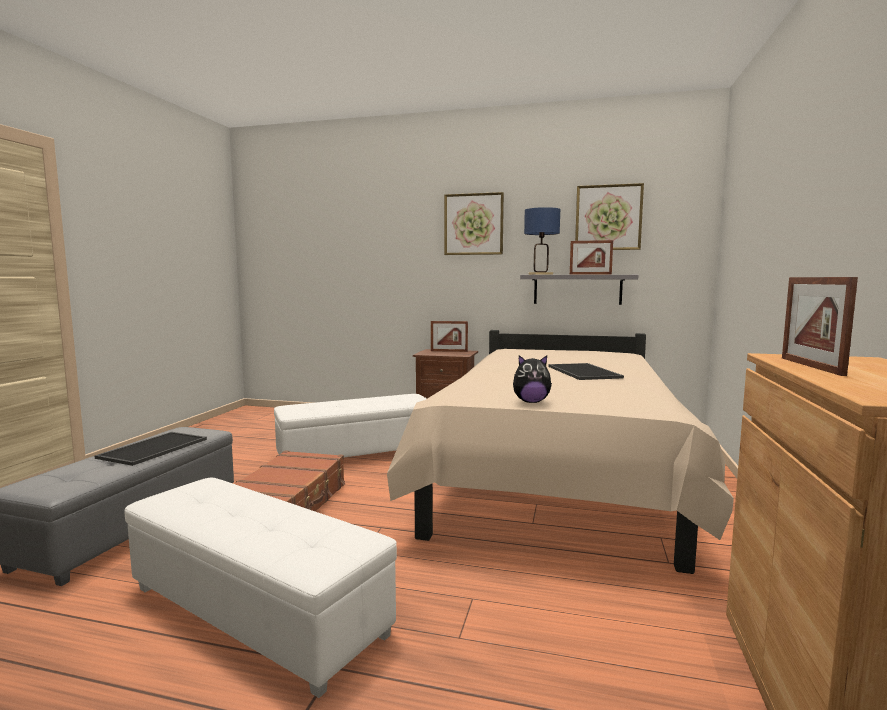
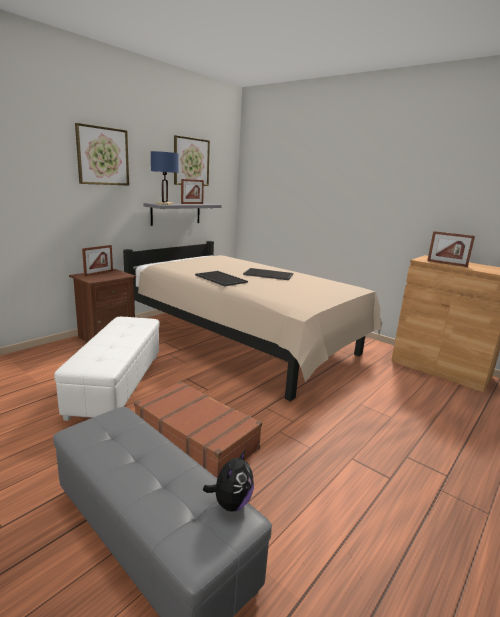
camera: 65 degrees left, 10 degrees up
(153, 448) = (139, 452): tray -> tray (220, 278)
(258, 610) = (347, 474): white ottoman -> none
(531, 402) = (330, 299): plush toy -> plush toy (231, 503)

